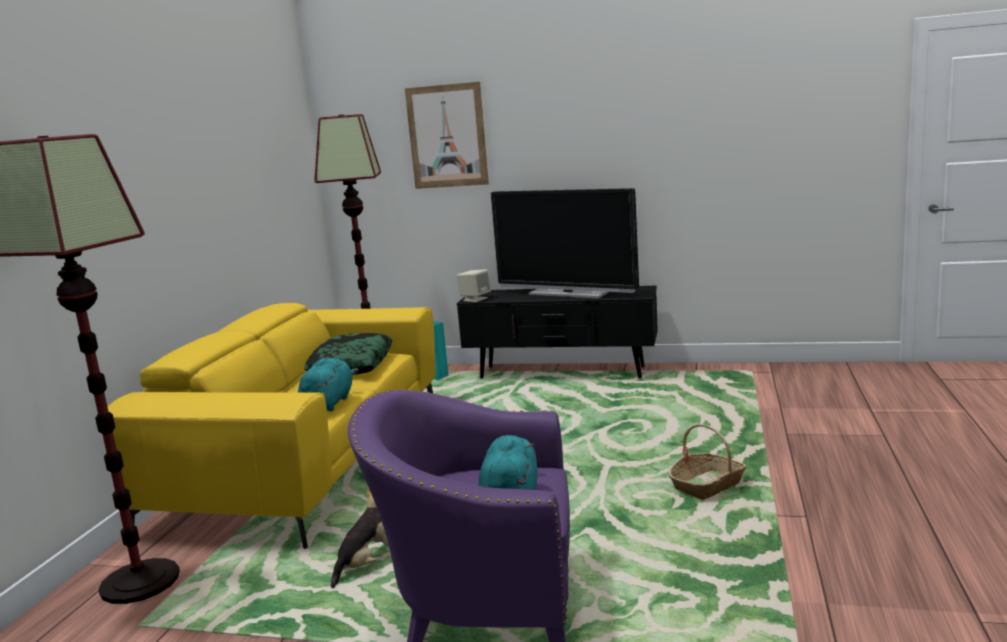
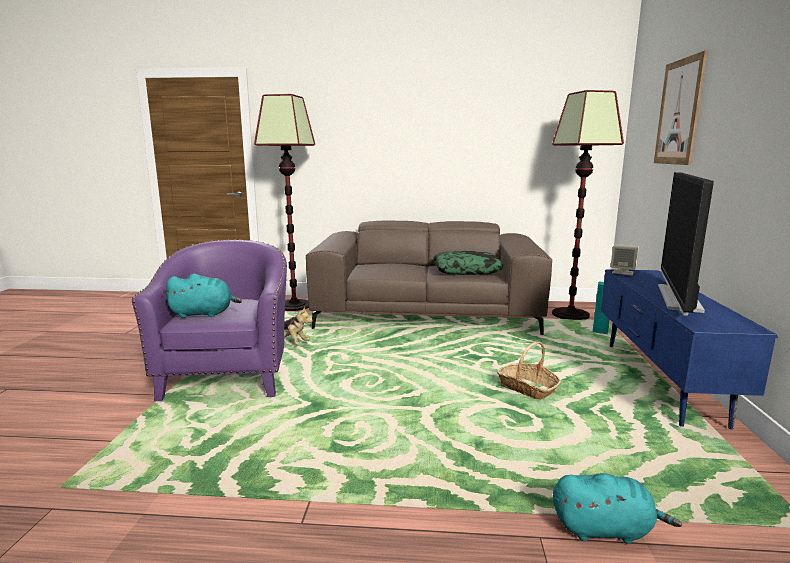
camera: 80 degrees right, 0 degrees up
(308, 459) = (426, 315): yellow sofa -> brown sofa
(329, 403) = (391, 273): turquoise plush toy -> turquoise plush toy (605, 529)
(562, 373) = (659, 381): black tv stand -> blue tv stand
(707, 485) = (381, 462): basket -> basket (527, 388)

